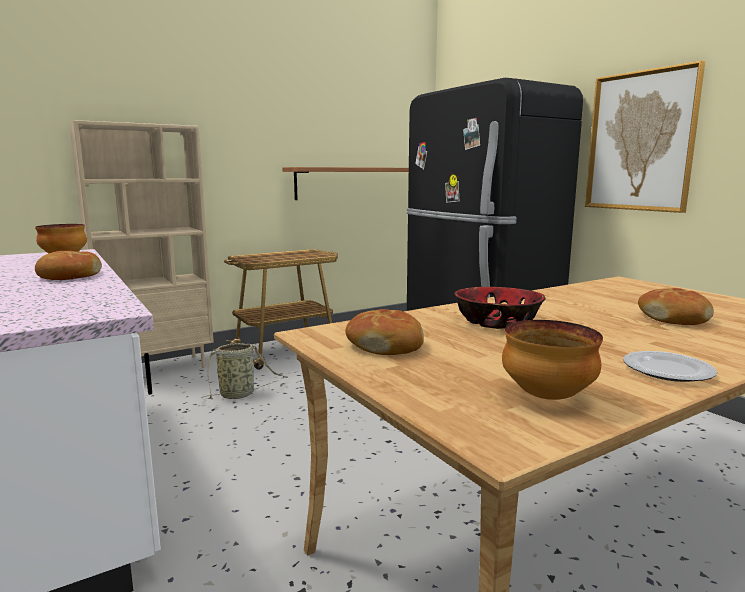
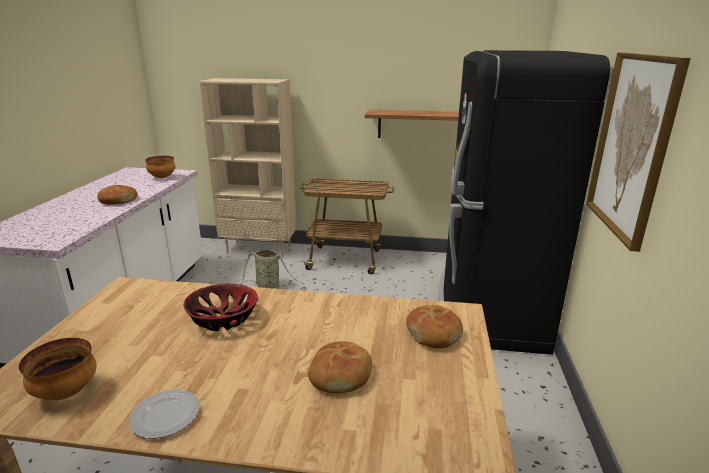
camera: 40 degrees right, 10 degrees up
(385, 345) = (124, 311): bread -> bread (434, 333)

